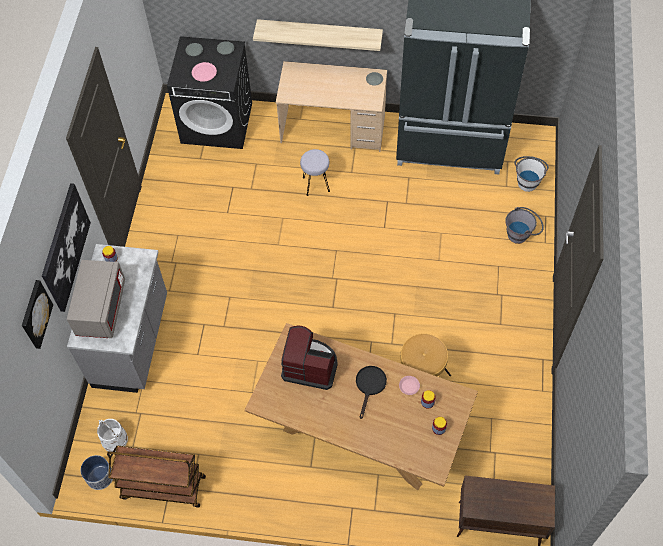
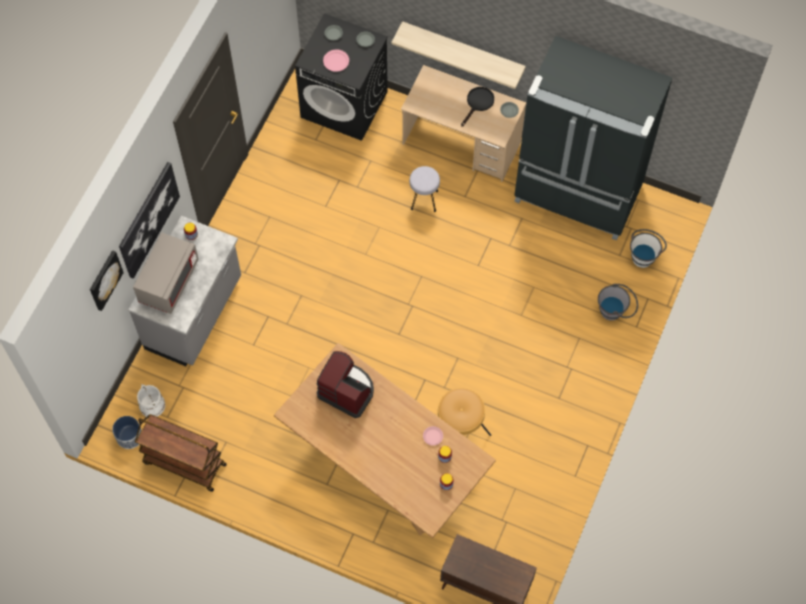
camera: 15 degrees right, 5 degrees up
(370, 386) = (396, 426): black frying pan -> black frying pan (478, 103)

